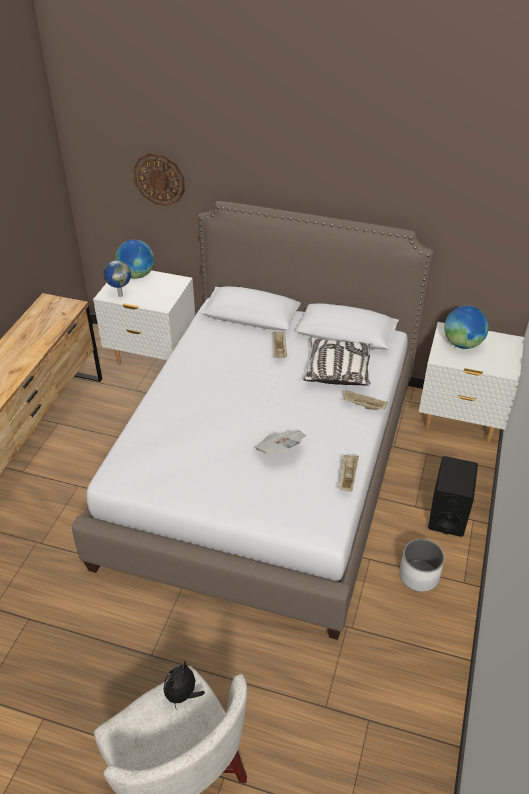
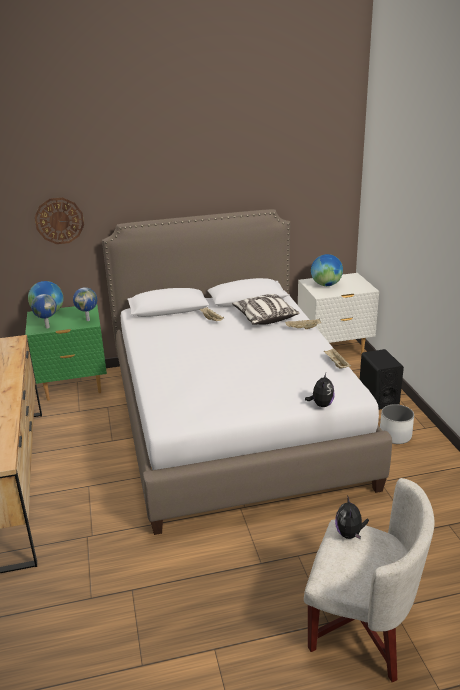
camera: 30 degrees left, 15 degrees down
(152, 357) = (74, 387): white nightstand -> green nightstand
(164, 300) = (88, 320): none -> globe
(276, 528) = (321, 405): none -> plush toy
(279, 451) = (274, 367): newspaper -> none

